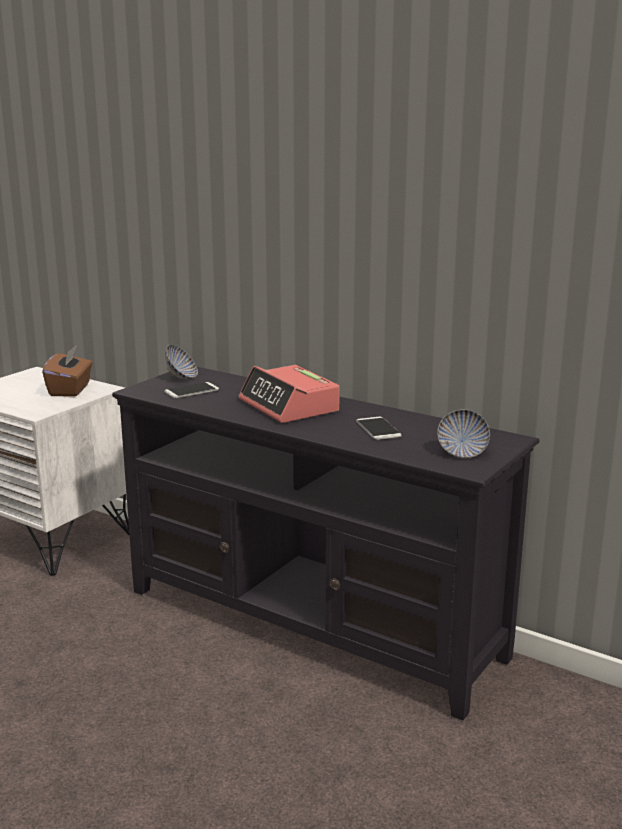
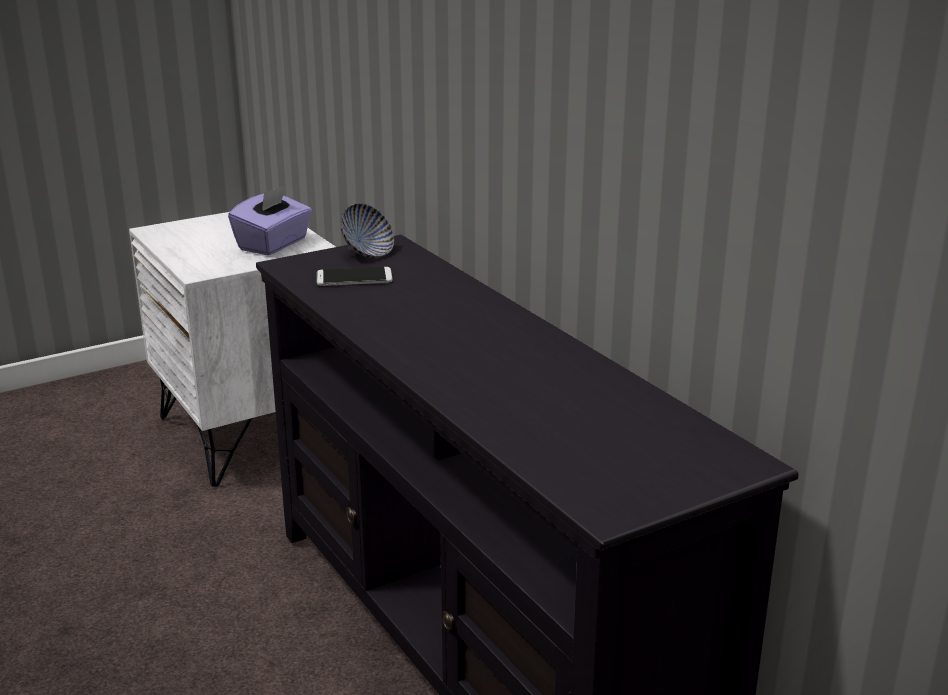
camera: 25 degrees right, 5 degrees up
(70, 390) = (273, 244): brown tissue box -> purple tissue box
(289, 406) = (456, 327): alarm clock -> none
(378, 429) = (542, 395): phone -> none
(462, 452) = (628, 471): bowl -> none

